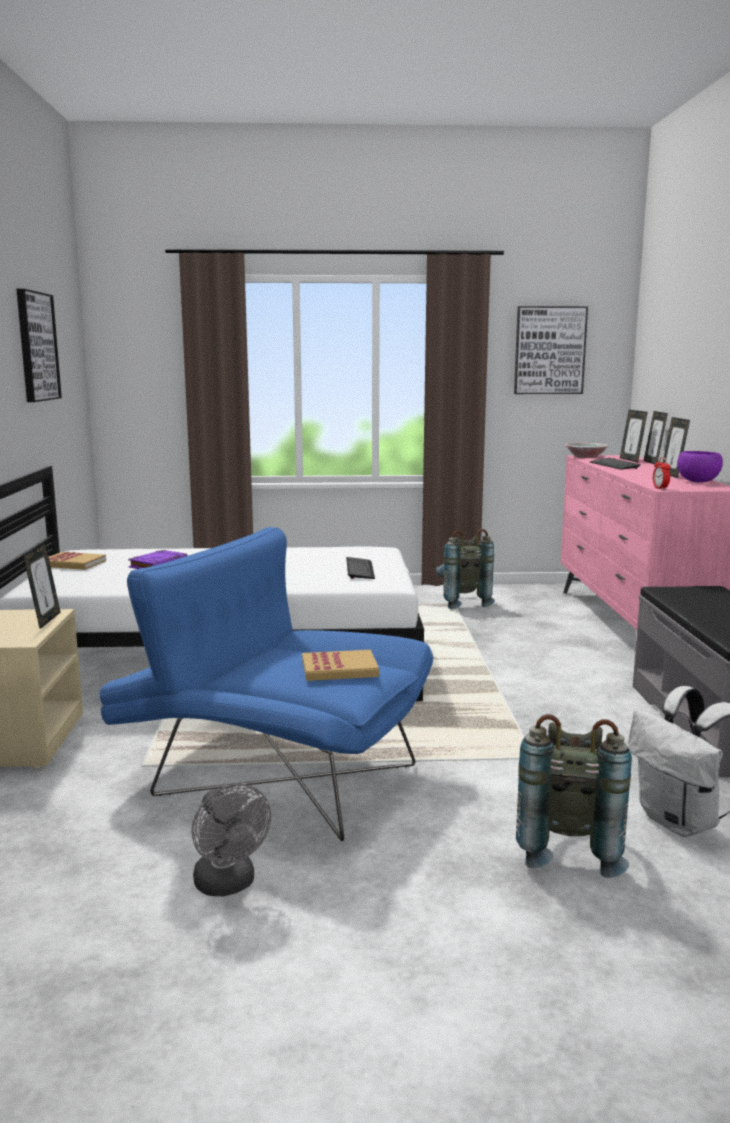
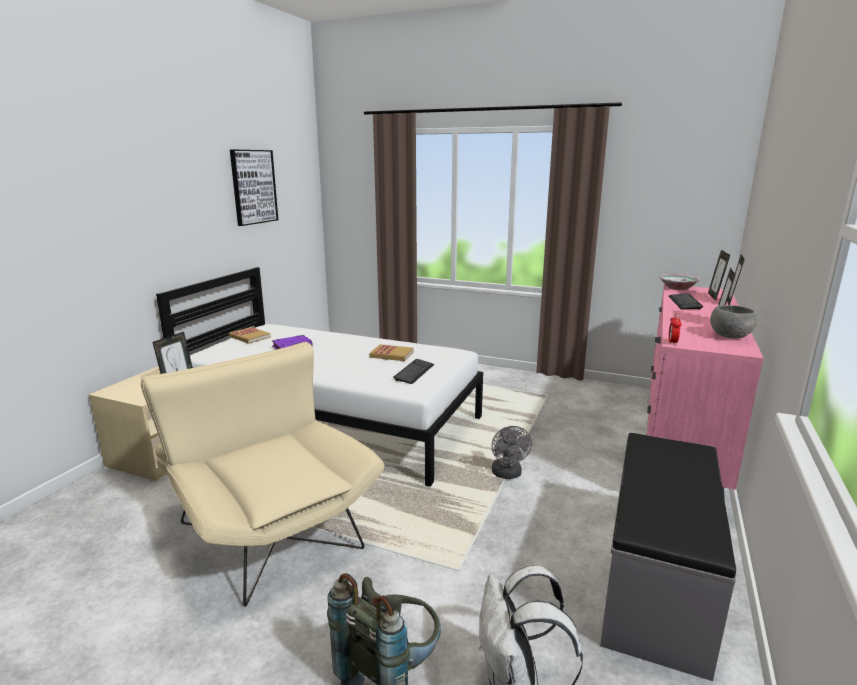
camera: 25 degrees right, 5 degrees up
(228, 885) = (143, 620): grey fan -> grey fan (508, 474)
(272, 773) = (267, 526): blue armchair -> beige armchair
(339, 669) = (287, 470): book -> book (391, 354)
(461, 602) = (554, 394): grey backpack -> none
(549, 350) = (663, 190): picture -> none
(698, 482) = (730, 336): purple bowl -> grey bowl

